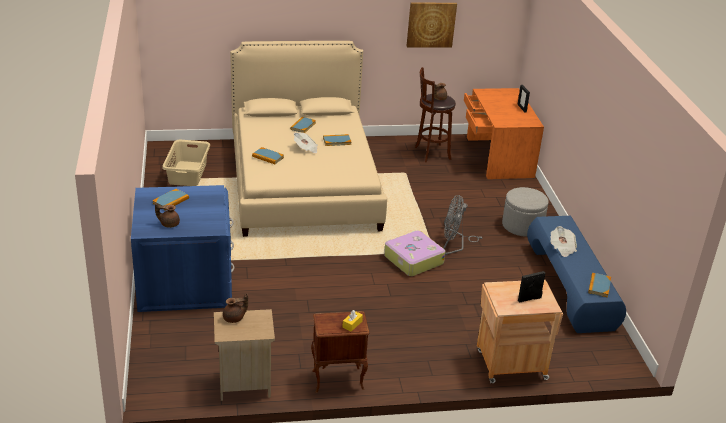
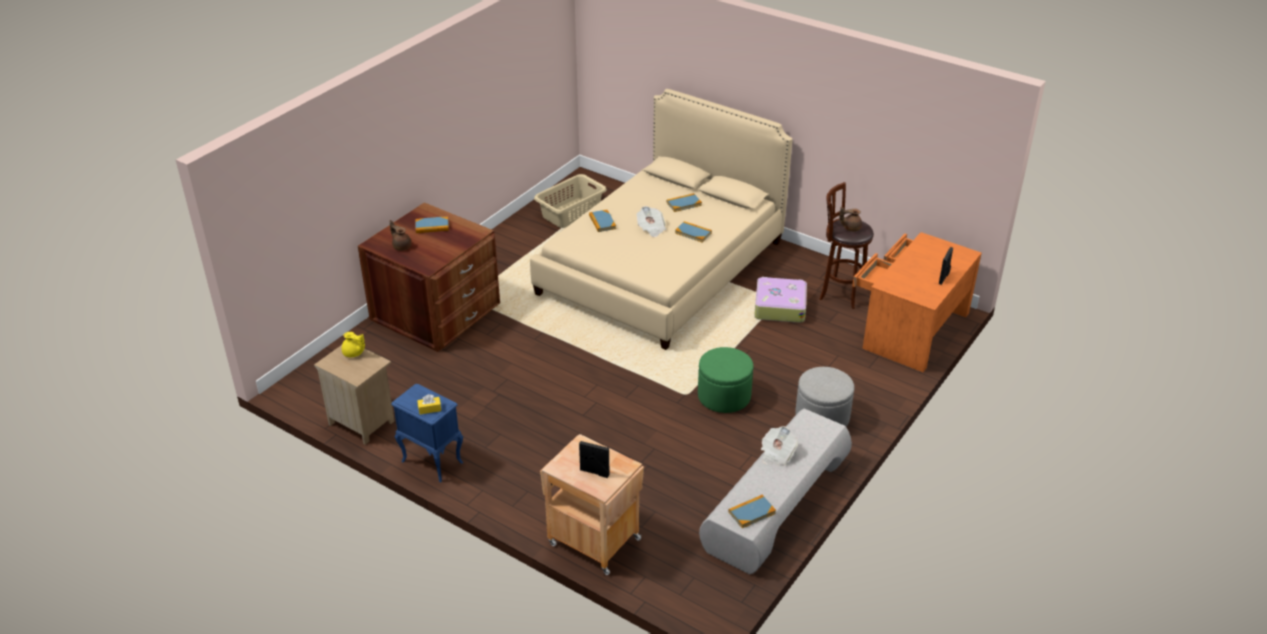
camera: 45 degrees right, 5 degrees up
(185, 281) = (436, 312): blue dresser -> brown dresser
(234, 318) = (354, 353): brown teapot -> yellow teapot
(337, 380) = (432, 462): brown nightstand -> blue nightstand
(413, 259) = (654, 392): suitcase -> suitcase (779, 306)
(431, 24) = (878, 133): picture -> none
(455, 241) = (724, 396): grey fan -> green ottoman
(570, 285) = (776, 504): blue bench -> grey bench

